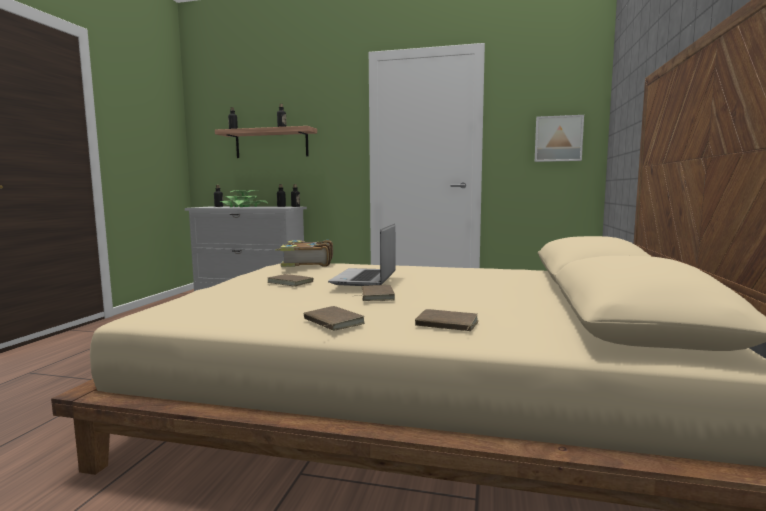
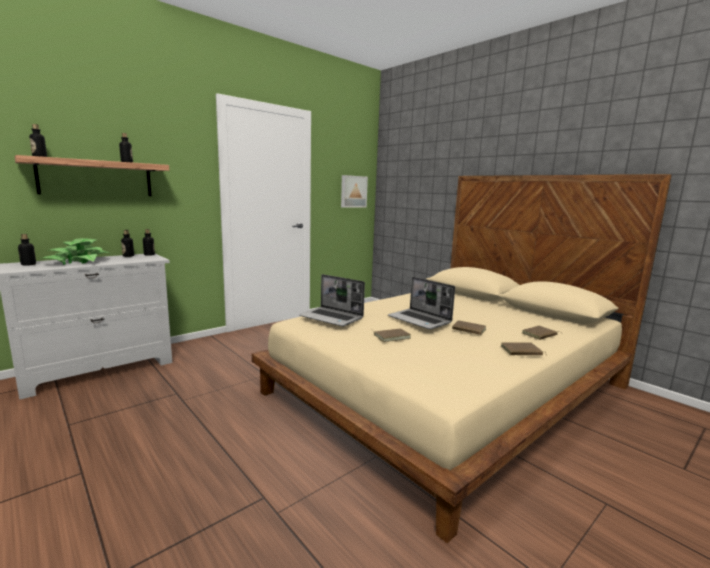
camera: 55 degrees left, 5 degrees up
(306, 263) = (332, 318): book -> laptop

